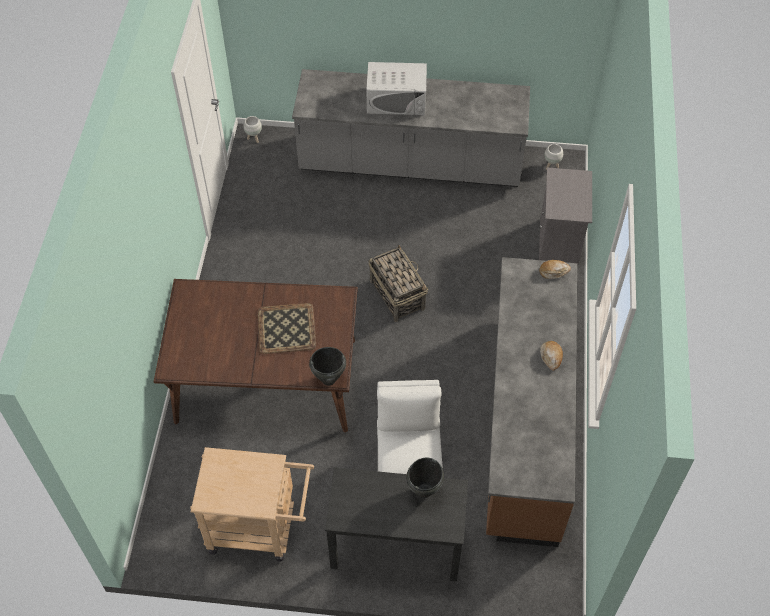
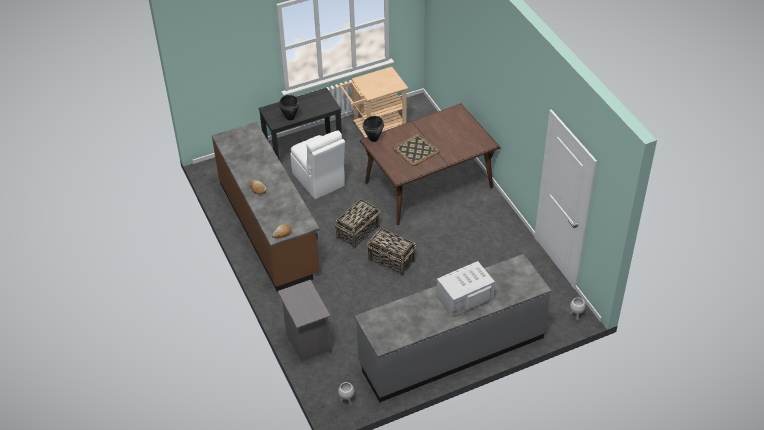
camera: 150 degrees right, 10 degrees down
(410, 355) = (358, 232): none -> basket

